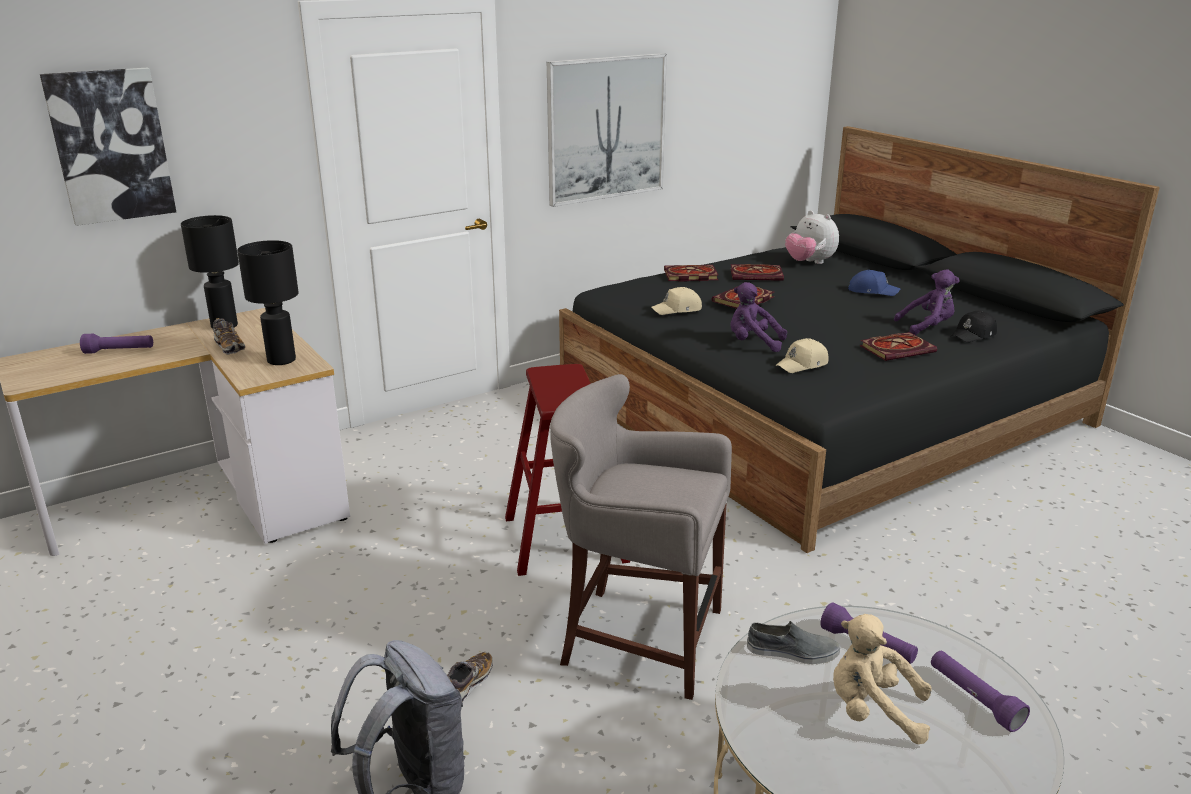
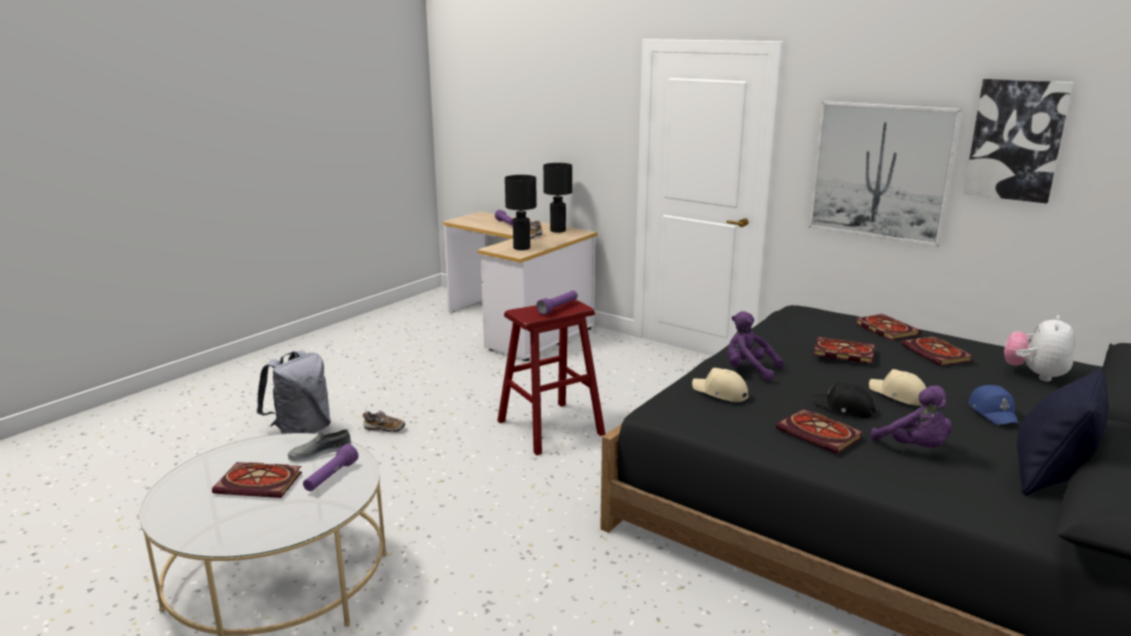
camera: 70 degrees right, 5 degrees down
(110, 146) = (540, 114): picture -> picture (1016, 140)
(637, 637) = (449, 472): grey stool -> none
(677, 309) = (783, 333): beige cap -> beige cap (898, 395)
(753, 343) = (748, 370): purple plush toy -> purple plush toy turned 60 degrees counterclockwise
(792, 652) = (320, 452): grey shoe -> grey shoe turned 75 degrees clockwise
(872, 711) = (261, 483): beige plush toy -> book
(971, 305) = (1049, 475): none -> black pillow
(973, 699) = (275, 519): purple flashlight -> purple flashlight (558, 308)
(974, 335) = (932, 478): black cap -> black cap (843, 408)

